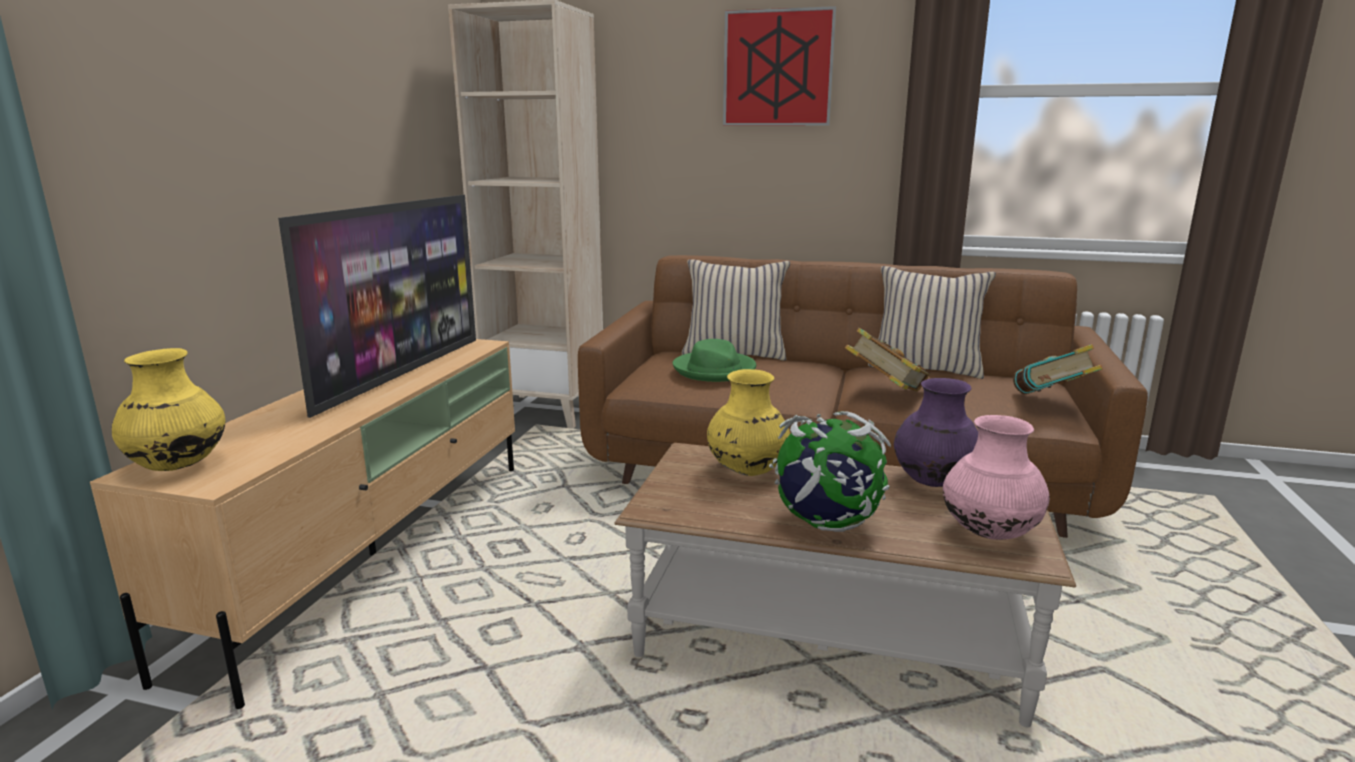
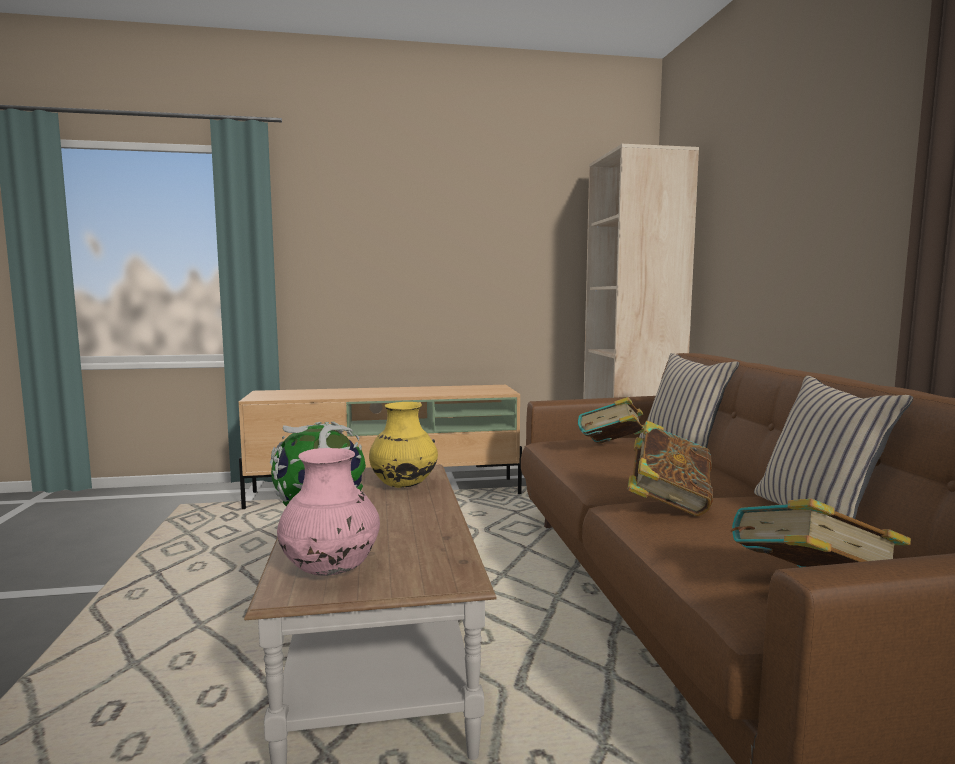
camera: 65 degrees right, 10 degrees down
(178, 465) = (272, 393): yellow vase -> none
(401, 373) = (426, 391): television -> none
(715, 370) = (612, 449): green hat -> book
(777, 68) = (817, 159): picture -> none
(933, 482) = (438, 543): purple vase -> none

